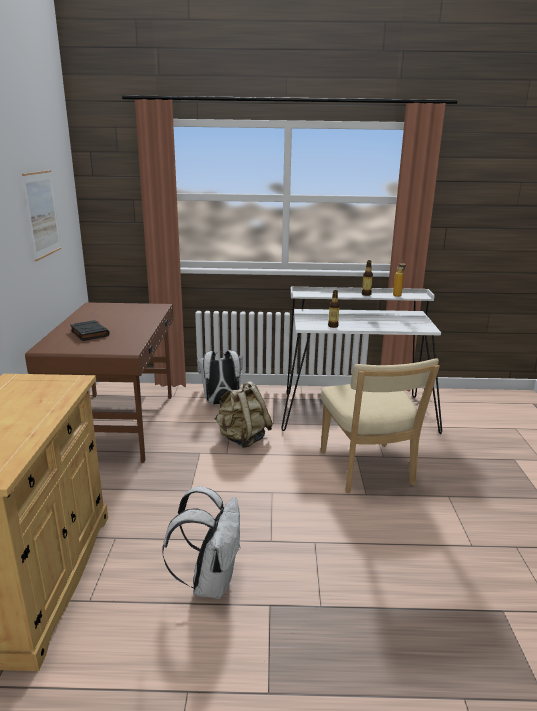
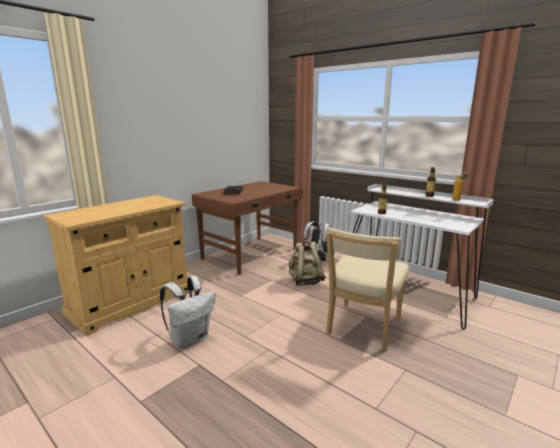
camera: 40 degrees right, 5 degrees down
(42, 214) = (229, 123): picture -> none

